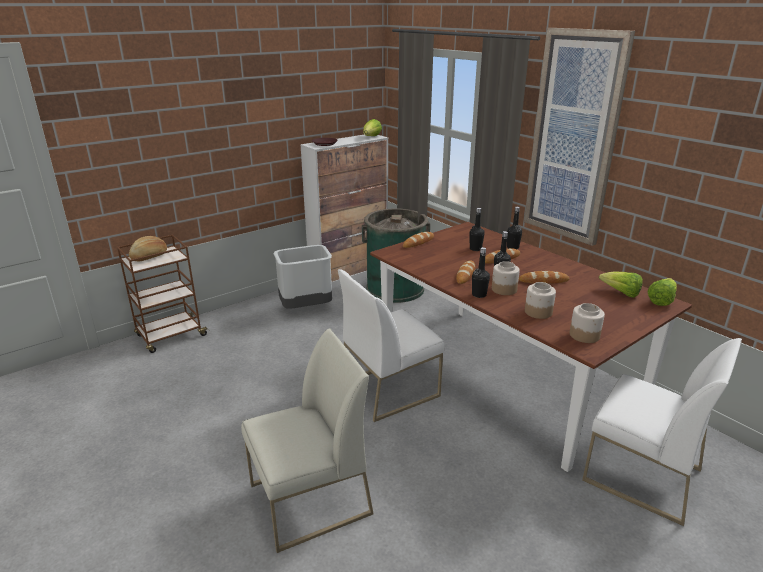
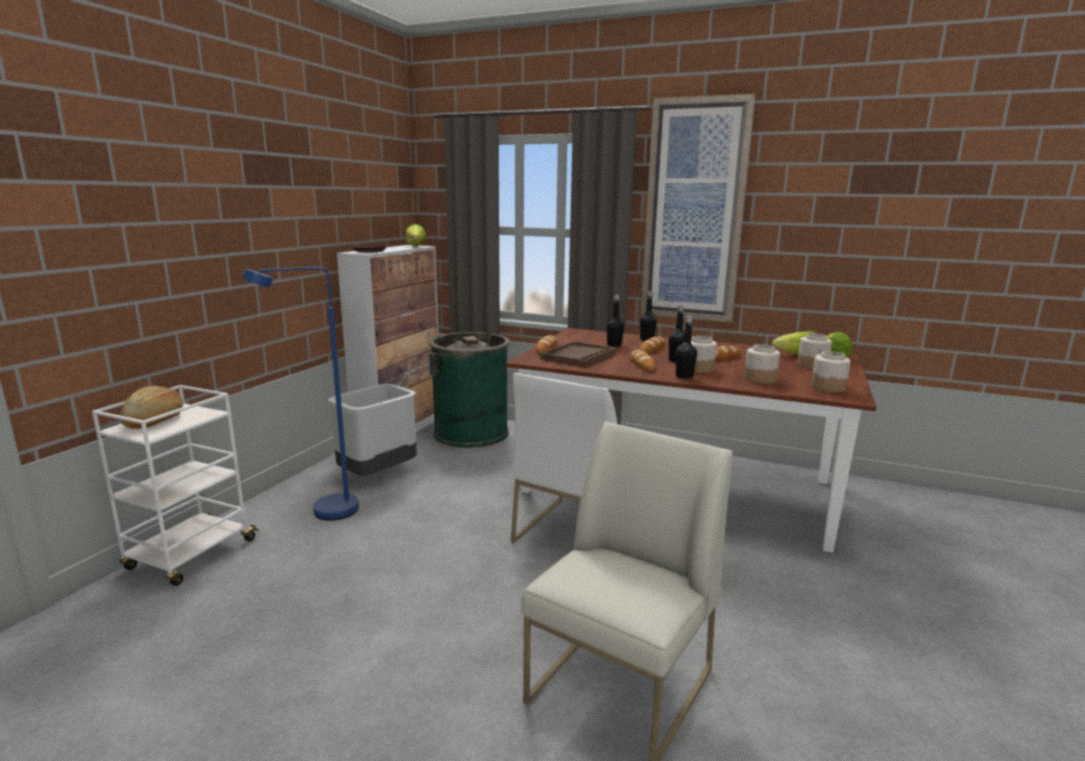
camera: 30 degrees left, 10 degrees down
(170, 336) = (190, 555): brown cart -> white cart
(253, 328) = (323, 513): none -> blue floor lamp
(429, 256) = (578, 356): none -> brown tray
(616, 308) = (812, 366): none -> jar
(640, 475) = (887, 534): white chair -> none

